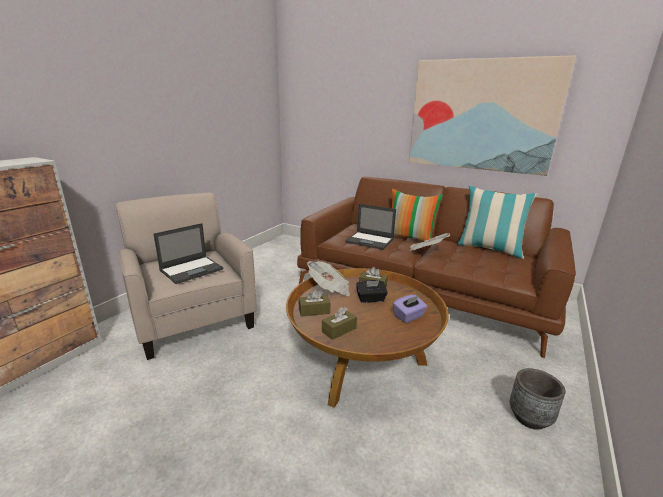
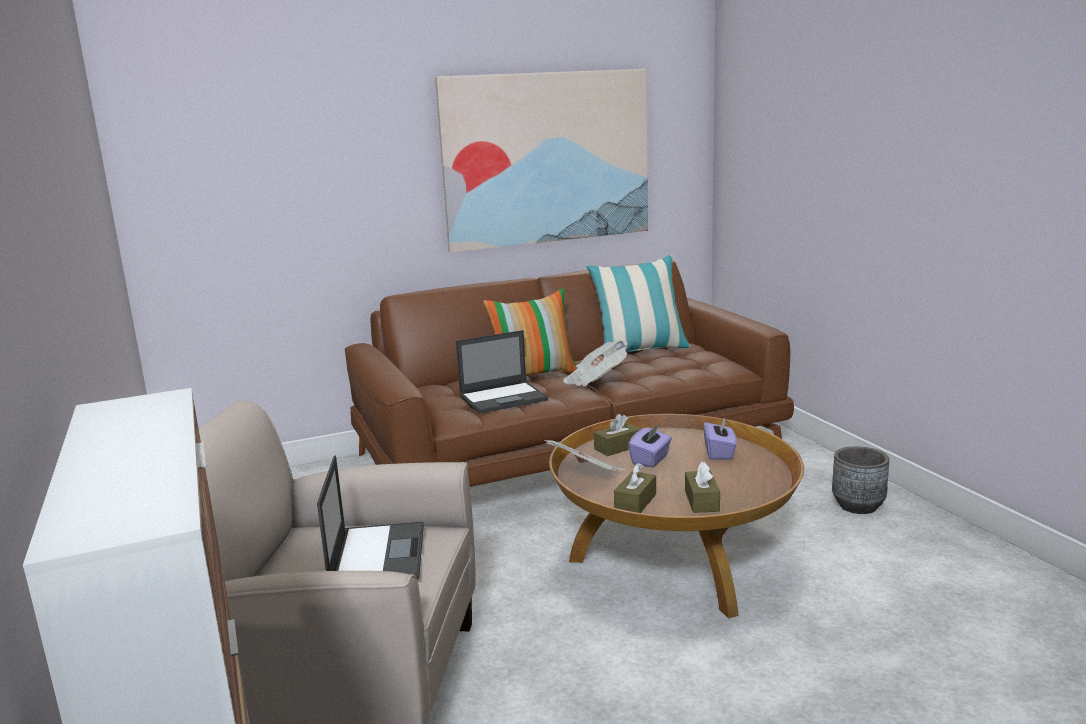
camera: 50 degrees left, 5 degrees down
(370, 299) = (650, 459): black tissue box -> purple tissue box

